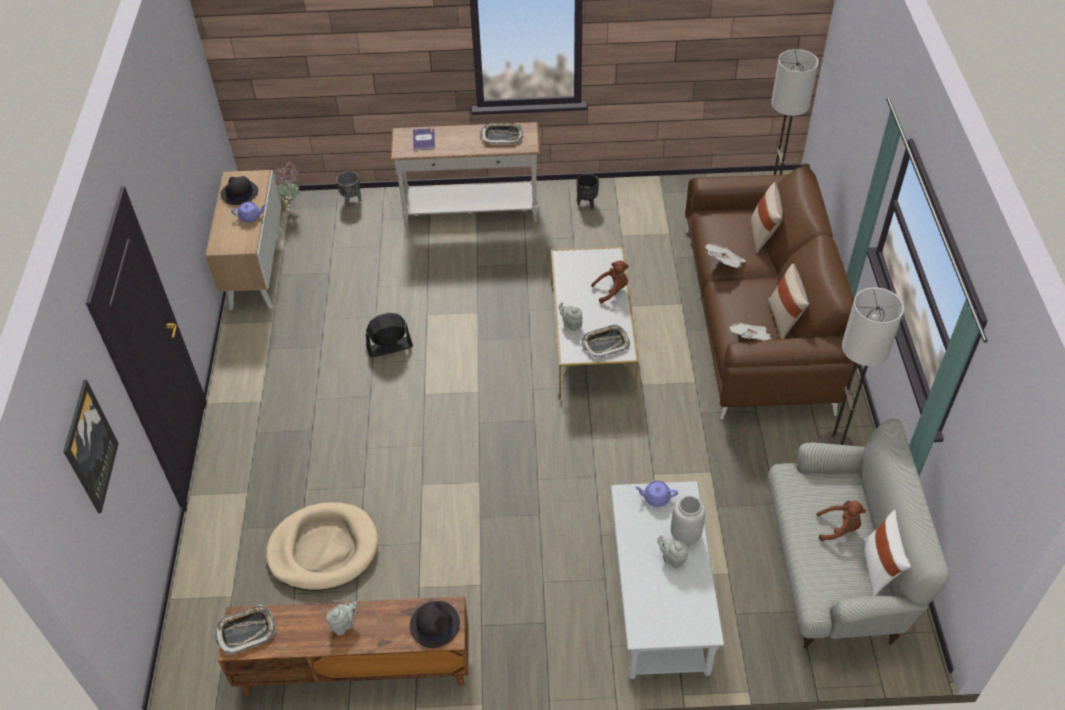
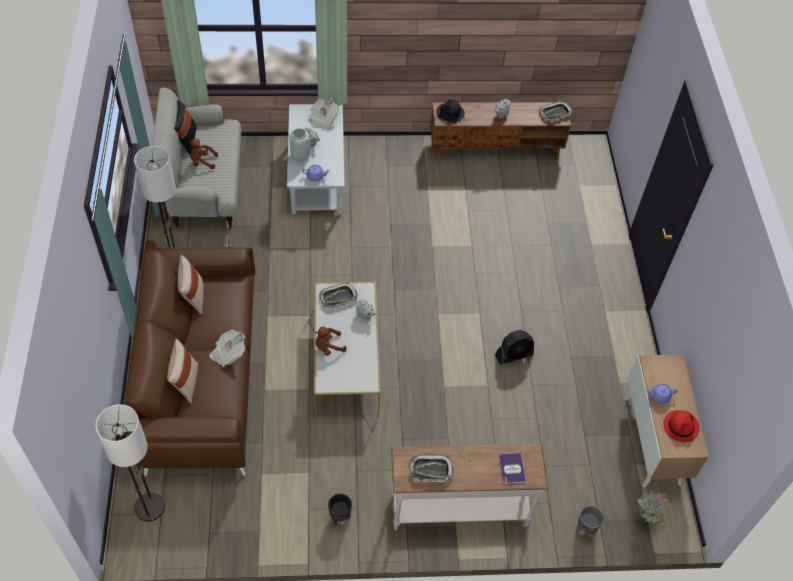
camera: 175 degrees right, 5 degrees up
(89, 447) = (656, 68): picture -> none
(239, 193) = (681, 426): black hat -> red hat
(323, 549) = (529, 208): beige dog bed -> none
(750, 339) = (225, 281): newspaper -> newspaper (323, 120)
(879, 568) = (186, 140): white pillow -> black pillow

